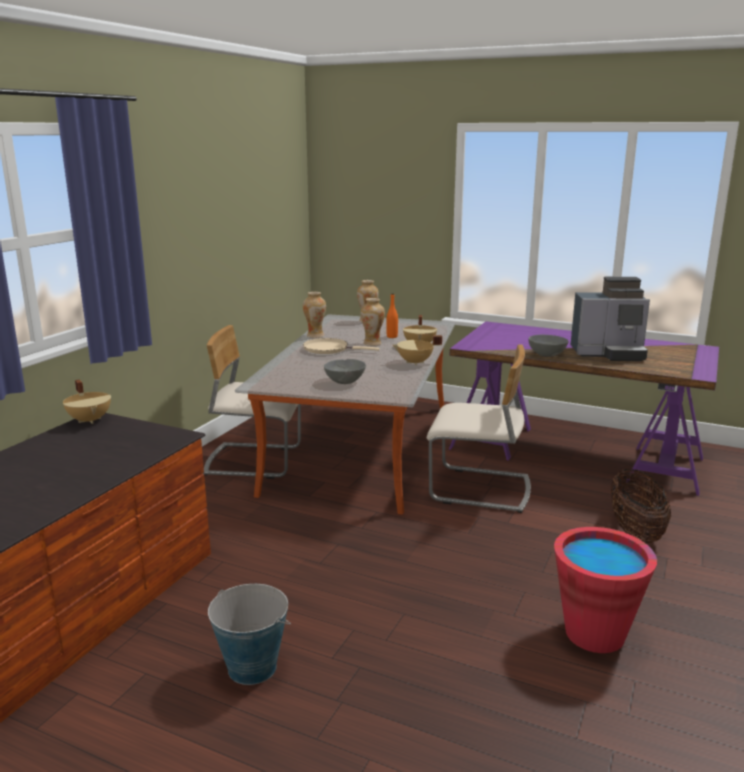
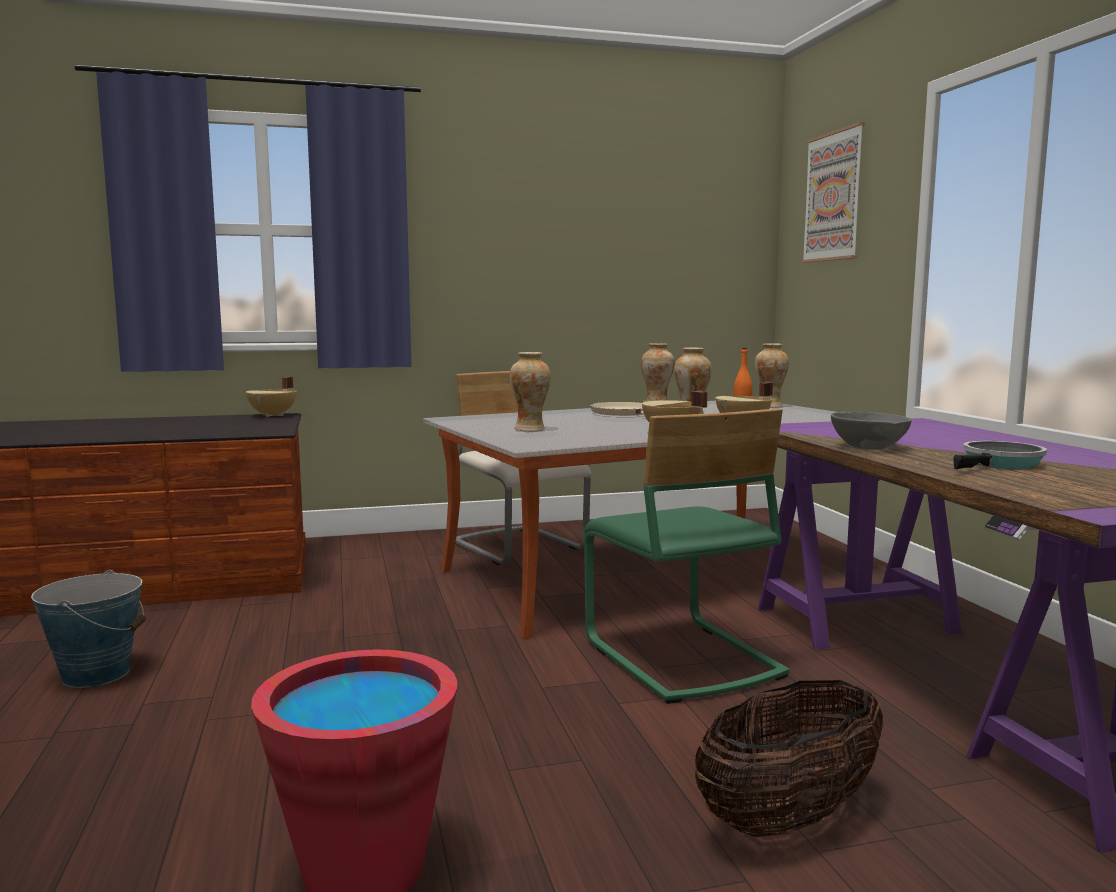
camera: 50 degrees right, 10 degrees down
(344, 381) = (530, 429): grey bowl -> vase
(370, 176) = (833, 197): none -> picture
(479, 490) = (680, 658): beige chair -> green chair
(609, 353) = (1000, 464): coffee machine -> frying pan

